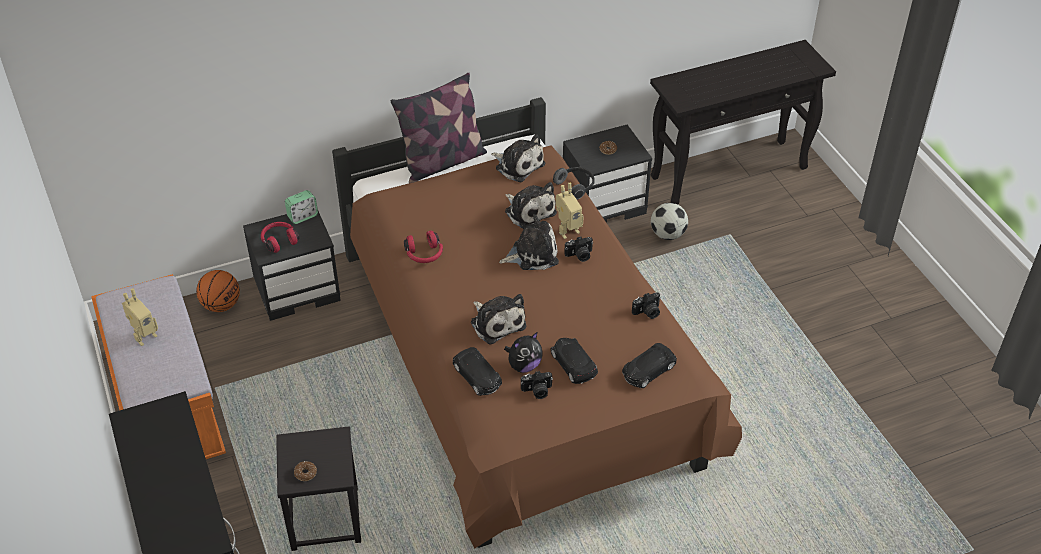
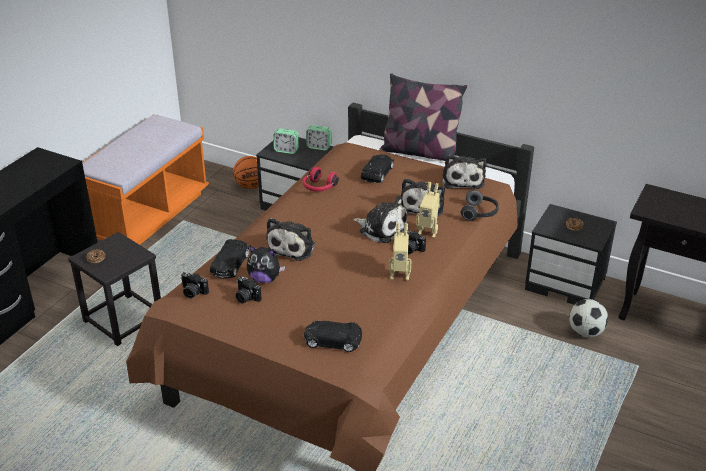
camera: 50 degrees right, 10 degrees down
(144, 336) = (138, 142): toy robot -> toy robot (400, 274)
(279, 241) = (286, 150): red headphones -> alarm clock
(573, 364) = (293, 300): black toy car -> black toy car (377, 173)
(647, 312) = (395, 310): camera -> camera (193, 292)

